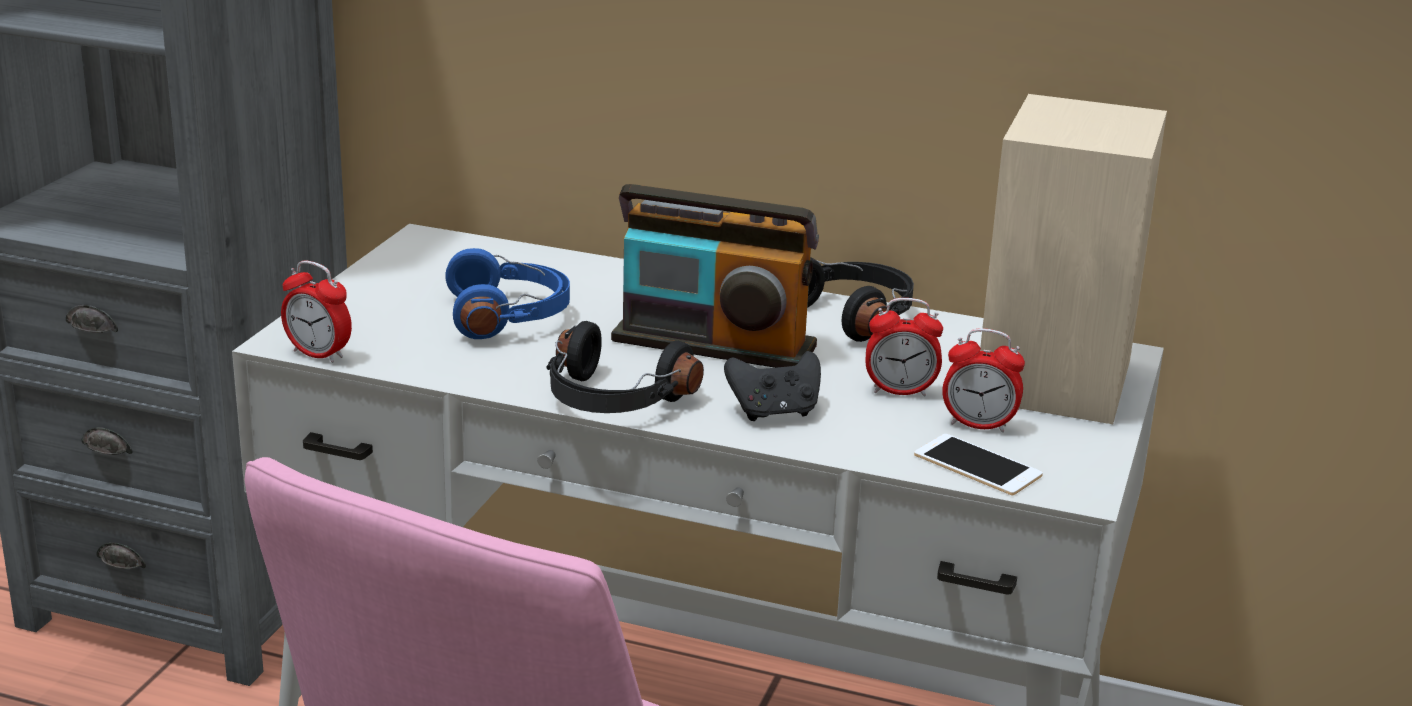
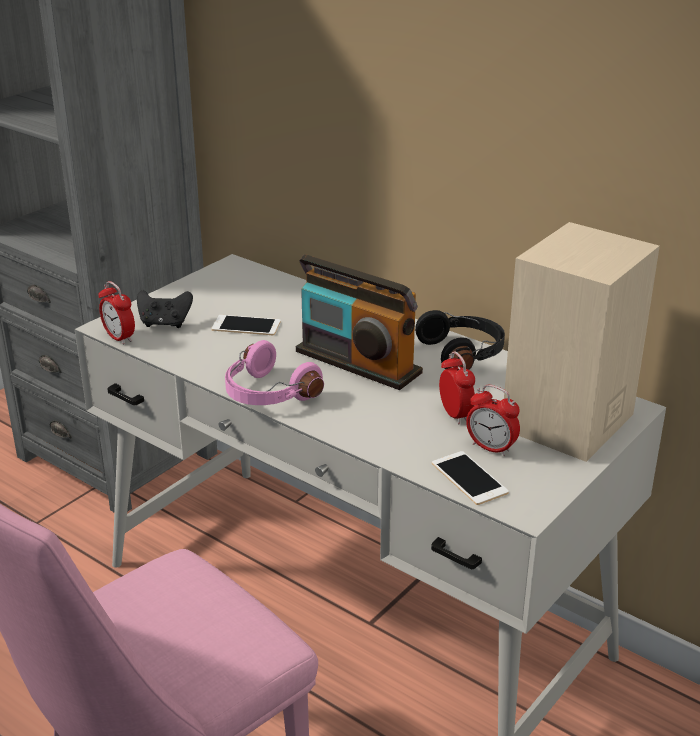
camera: 20 degrees right, 5 degrees up
(509, 316) = (246, 326): blue headphones -> phone
(612, 400) = (267, 394): black headphones -> pink headphones
(774, 412) = (362, 418): black game controller -> black game controller (165, 323)
(900, 391) = (455, 414): alarm clock -> alarm clock turned 135 degrees counterclockwise

